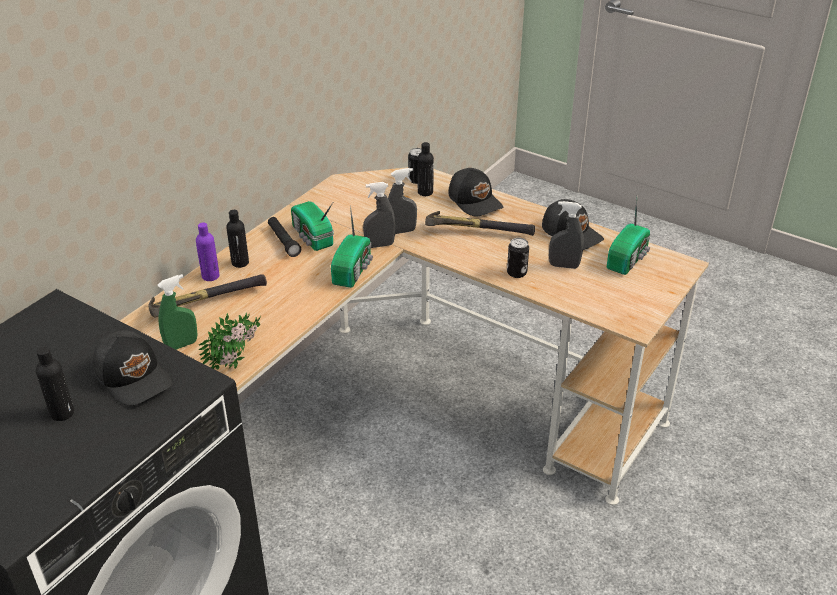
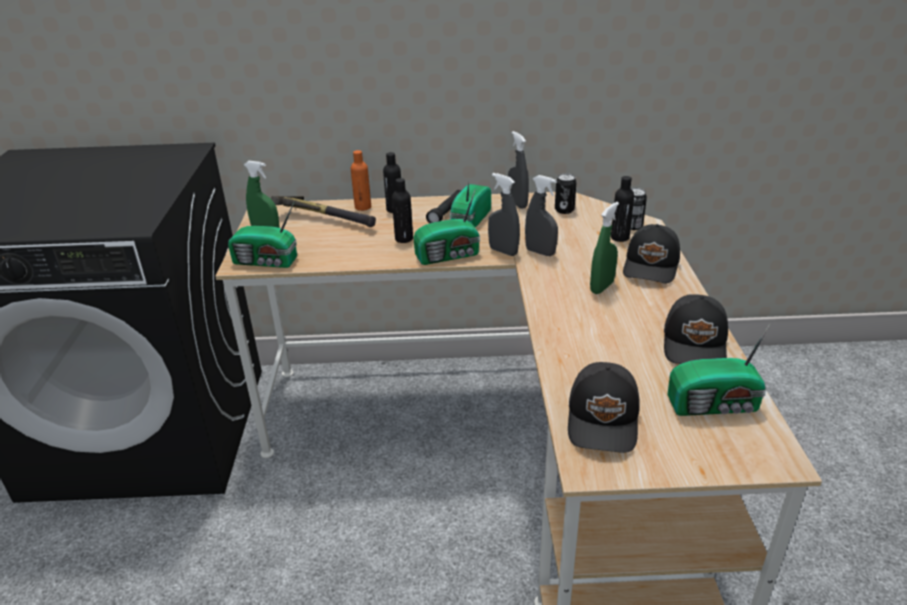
camera: 55 degrees right, 5 degrees down
(62, 413) = (67, 196): black bottle -> black bottle (404, 239)
(134, 377) = (126, 201): black cap -> black cap (604, 420)
(210, 276) = (363, 207): purple bottle -> orange bottle
(238, 362) = (266, 262): potted plant -> radio
(475, 231) = (602, 287): hammer -> green spray bottle
(516, 273) = (568, 339): can -> can (564, 210)
(564, 266) = (627, 363): grey spray bottle -> grey spray bottle (517, 204)

